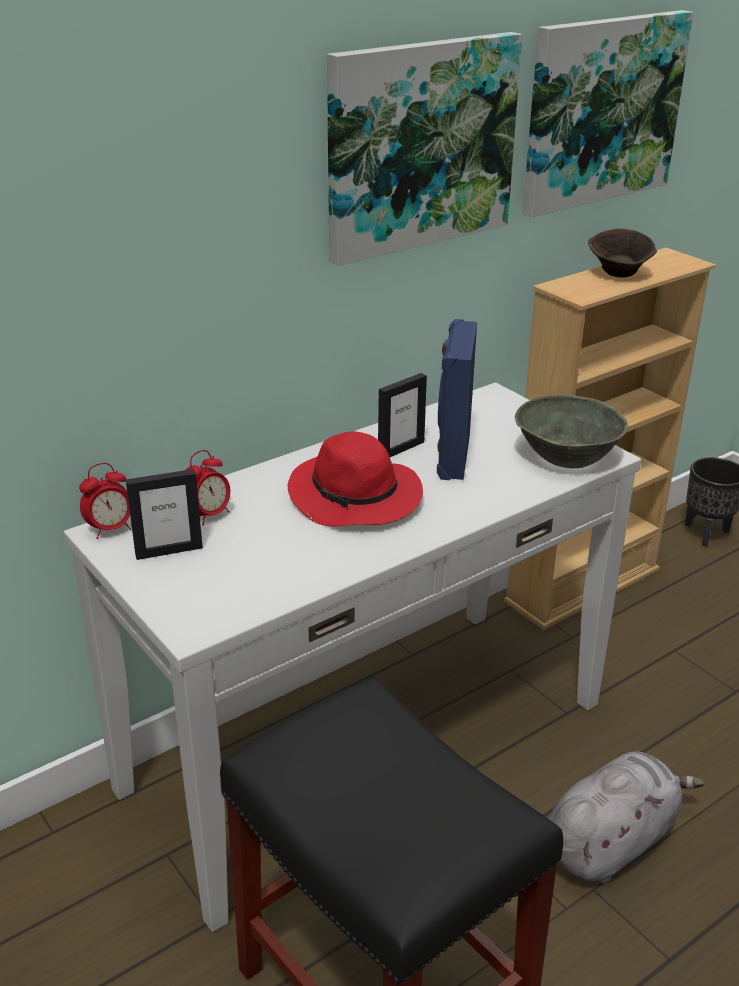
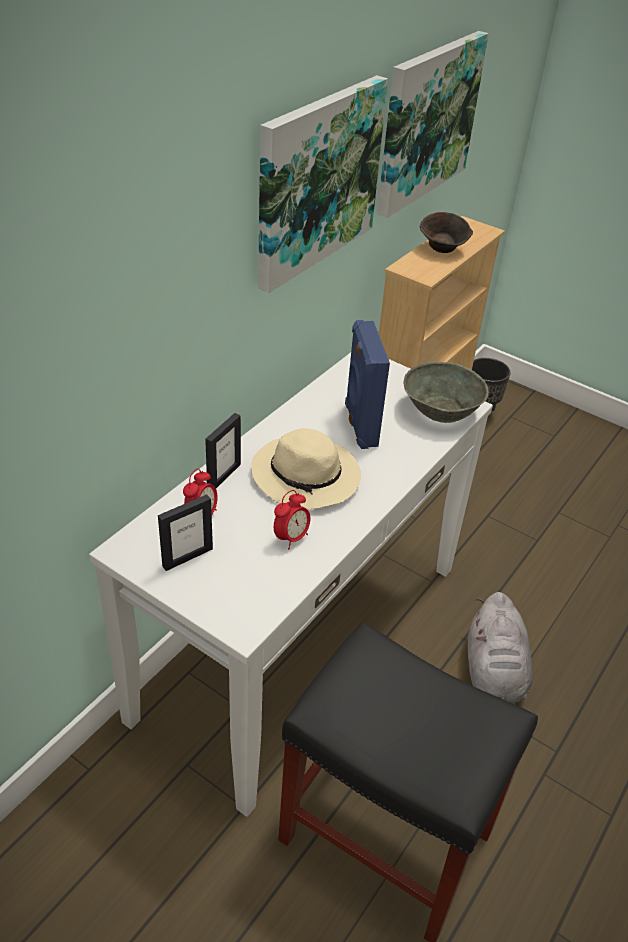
camera: 20 degrees left, 10 degrees up
(110, 529) = (128, 545): alarm clock -> alarm clock (291, 538)
(356, 498) = (307, 478): red hat -> beige hat
(400, 449) = (318, 424): picture frame -> picture frame (223, 476)
(611, 841) = (493, 675): grey plush toy -> grey plush toy turned 150 degrees clockwise

